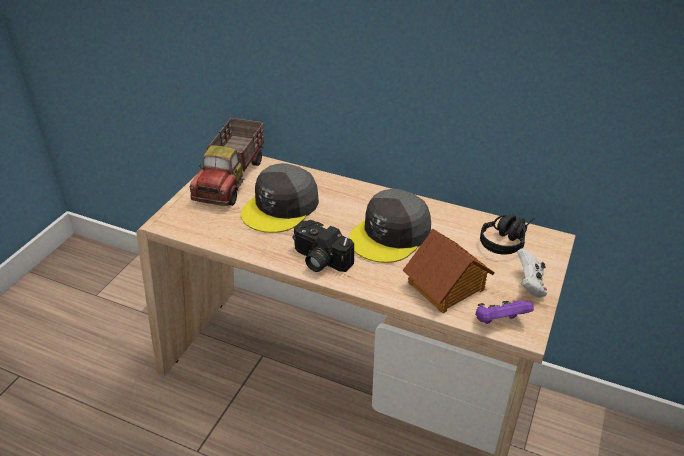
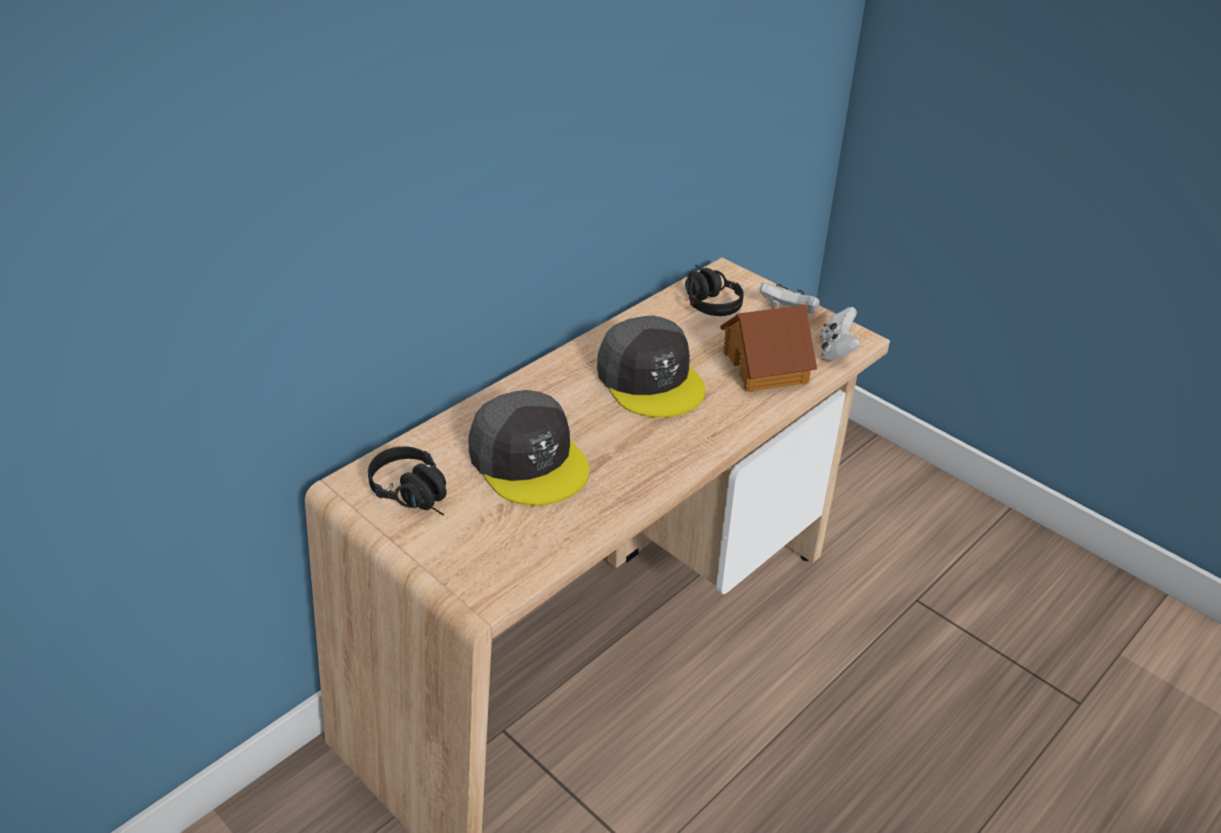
camera: 70 degrees left, 0 degrees up
(232, 179) = (417, 496): toy truck -> black headphones
(319, 260) = (669, 452): camera -> none
(499, 321) = (836, 350): purple game controller -> white game controller

